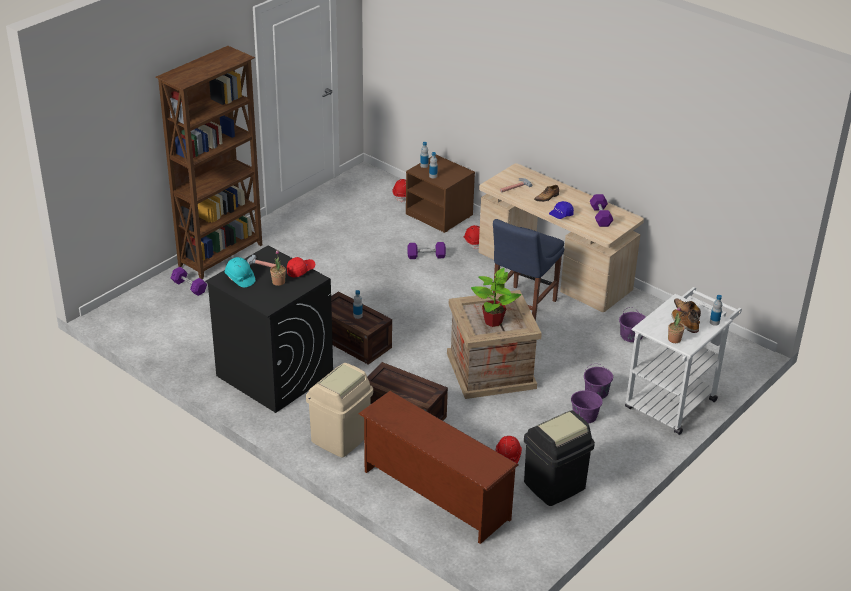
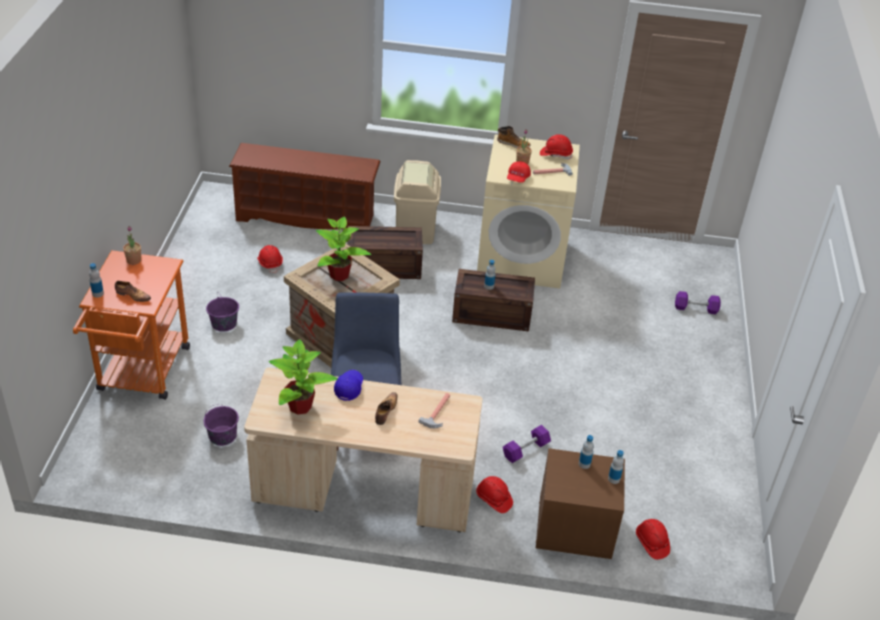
camera: 145 degrees right, 5 degrees up
(222, 255) = (718, 355): brown bookcase -> none
(239, 279) = (555, 154): turquoise hard hat -> red hard hat
(273, 374) = (522, 259): black washing machine -> beige washing machine
(554, 486) = (216, 255): black trash can -> none
(596, 392) = (225, 352): purple bucket -> none
(600, 216) = (300, 407): purple dumbbell -> potted plant
(675, 399) = (141, 374): white cart -> orange cart
(684, 324) = (130, 281): boot -> boot (513, 144)

